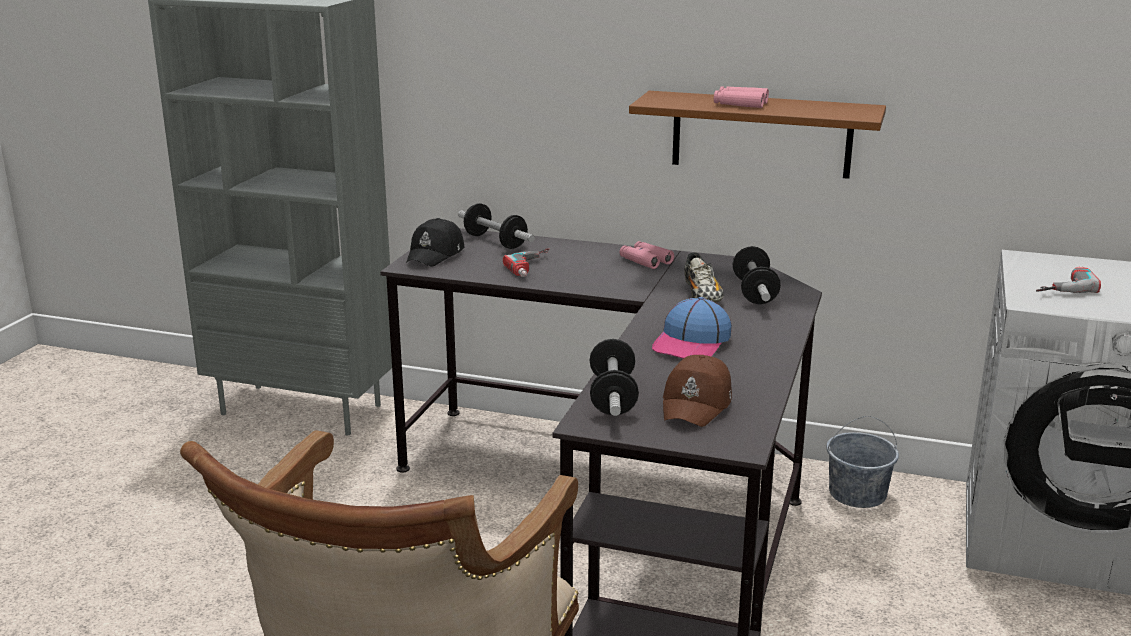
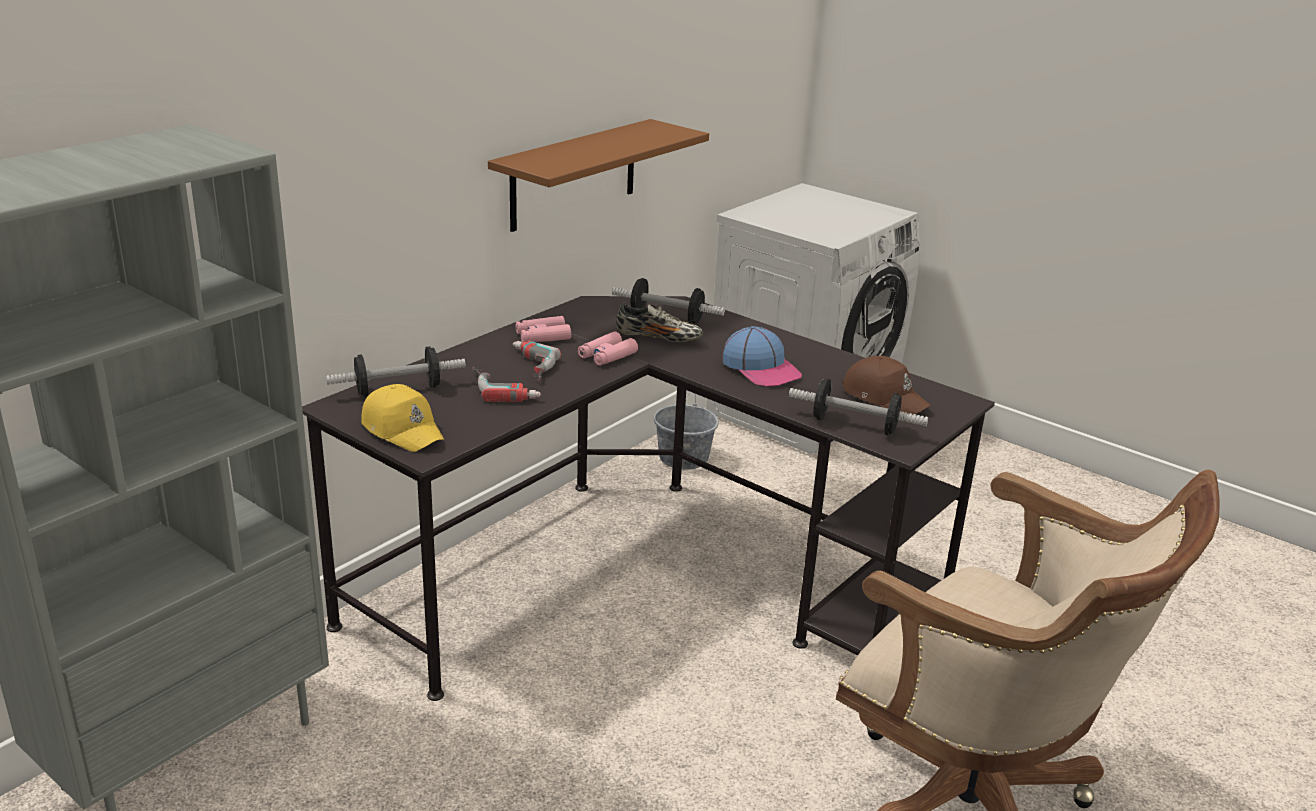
camera: 70 degrees left, 5 degrees up
(436, 254) = (403, 430): black cap -> yellow cap
(740, 104) = (594, 148): pink binoculars -> pink binoculars (607, 356)
(1060, 285) = (804, 223): power drill -> power drill (527, 366)

